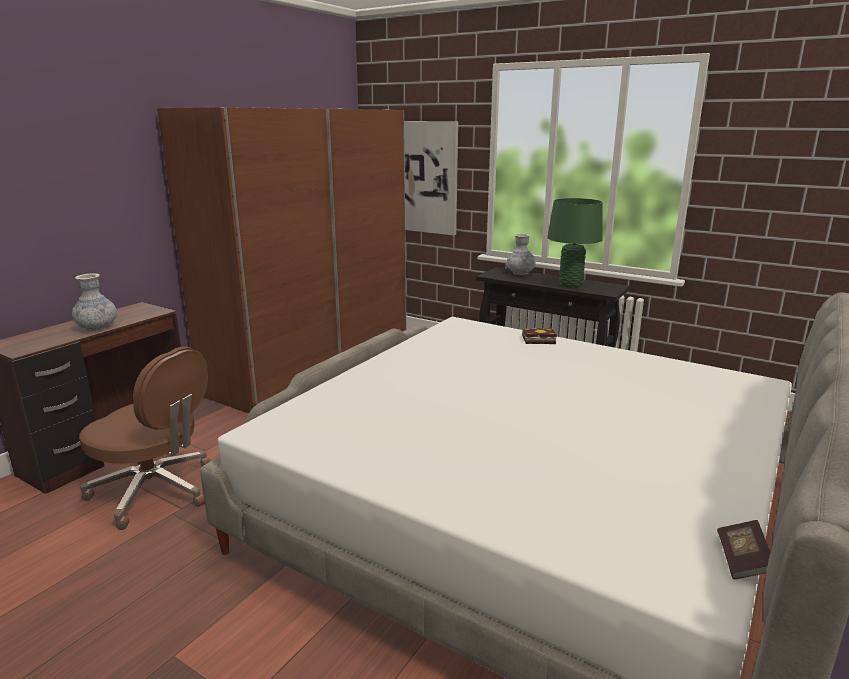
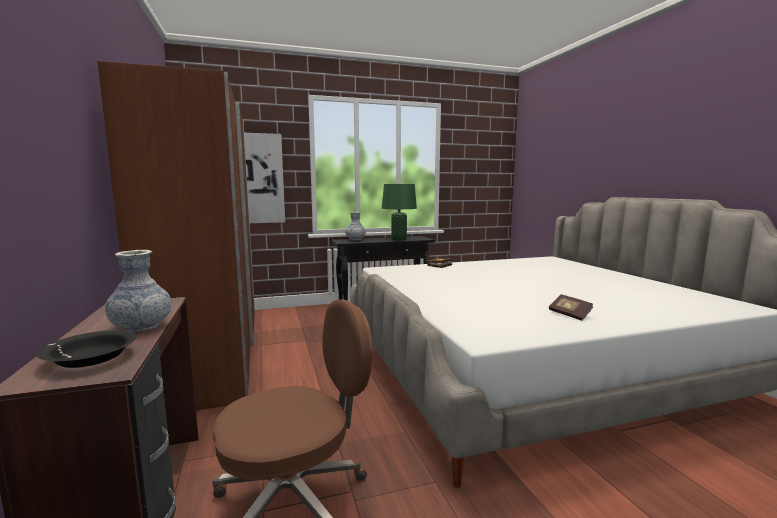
camera: 50 degrees left, 10 degrees down
(36, 340) = (91, 358): none -> black bowl
(742, 560) = (716, 296): book -> book (570, 314)

